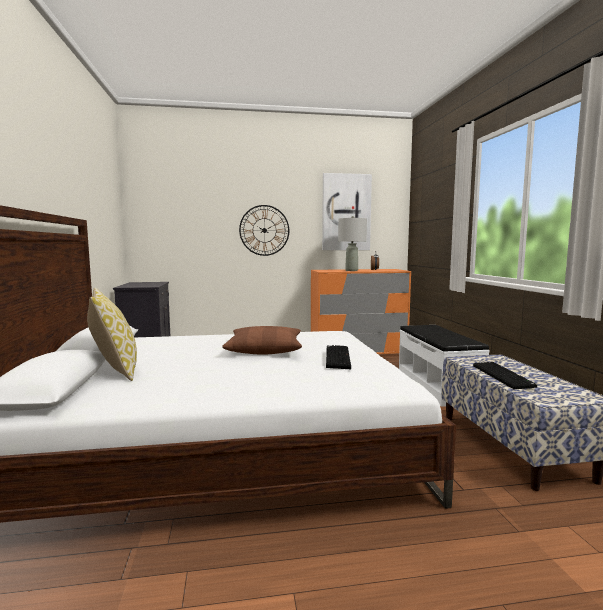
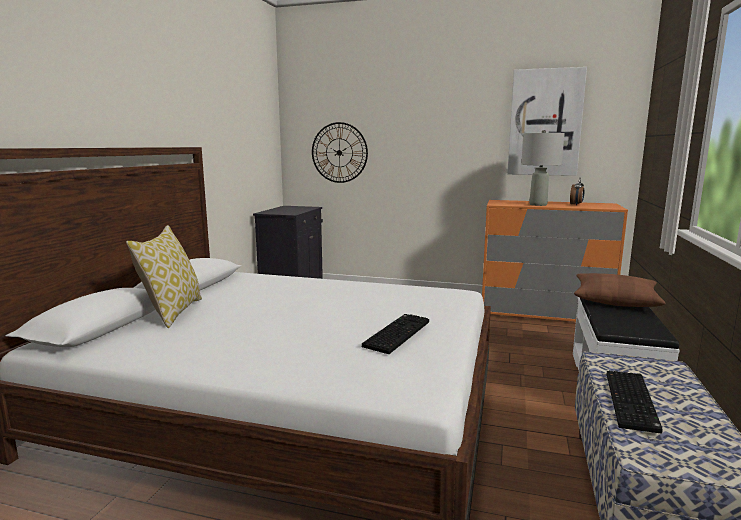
camera: 25 degrees right, 5 degrees up
(264, 230) = (432, 148): wall clock -> wall clock (339, 152)
(265, 349) = (341, 307): brown pillow -> brown pillow (615, 299)

